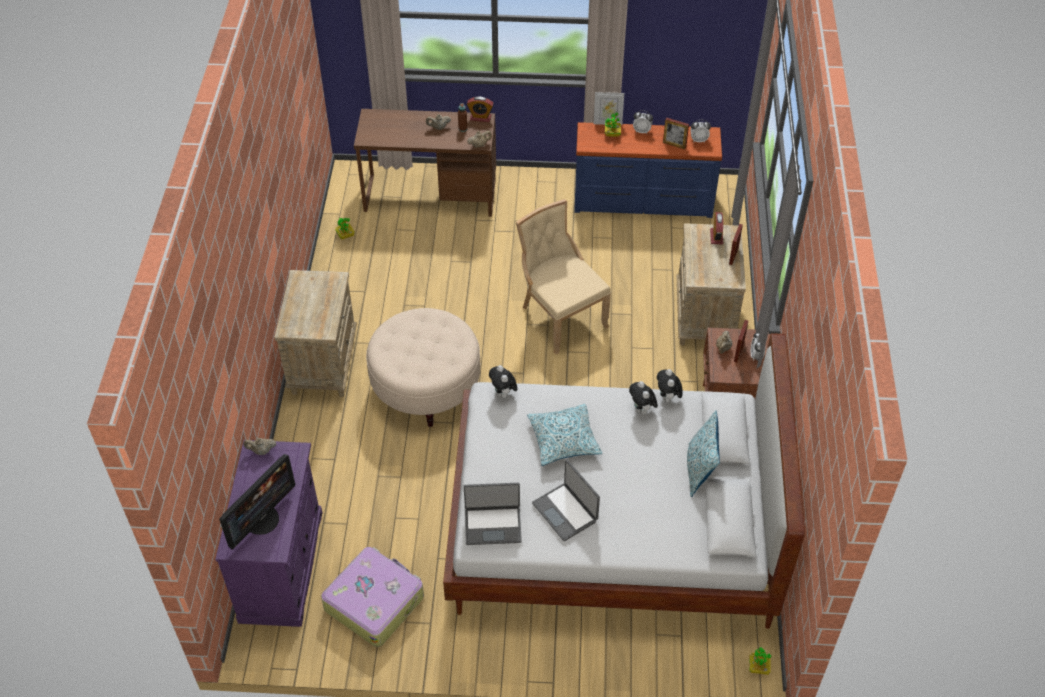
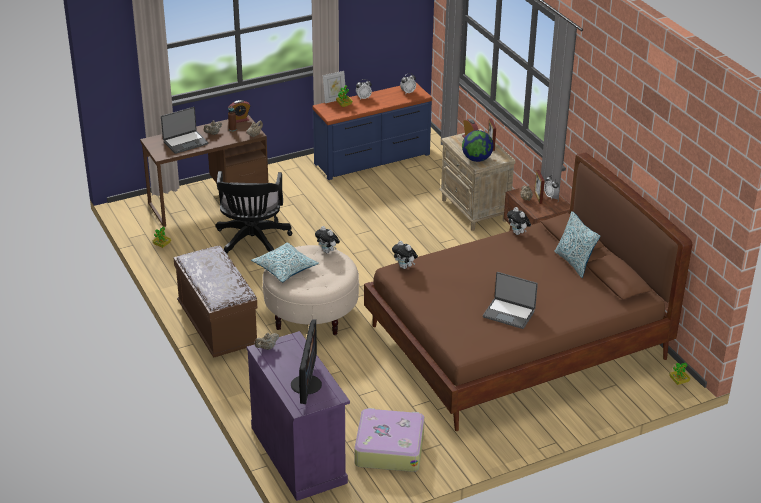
camera: 30 degrees left, 15 degrees down
(323, 363) = (217, 326): beige nightstand -> brown bench
(435, 266) = (252, 242): none -> black office chair
(493, 525) = (467, 338): laptop -> laptop (185, 142)
(560, 316) = (373, 241): beige chair -> none
(564, 440) = (471, 277): pillow -> pillow (285, 268)
(611, 526) = (516, 344): white bed -> brown bed
(642, 410) = (507, 244): plush toy -> plush toy (327, 251)
(674, 145) = (393, 99): picture frame -> none
(700, 270) = (476, 159): none -> globe

